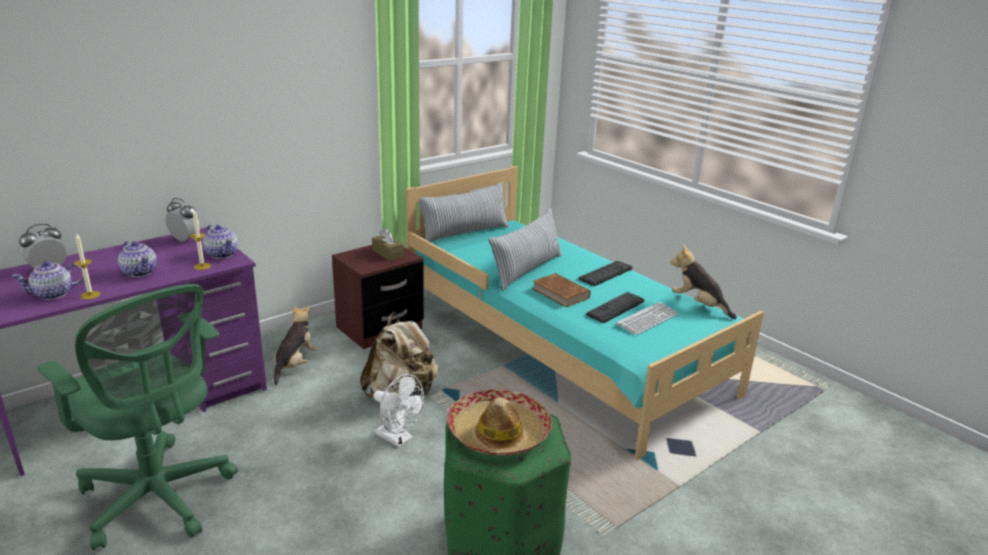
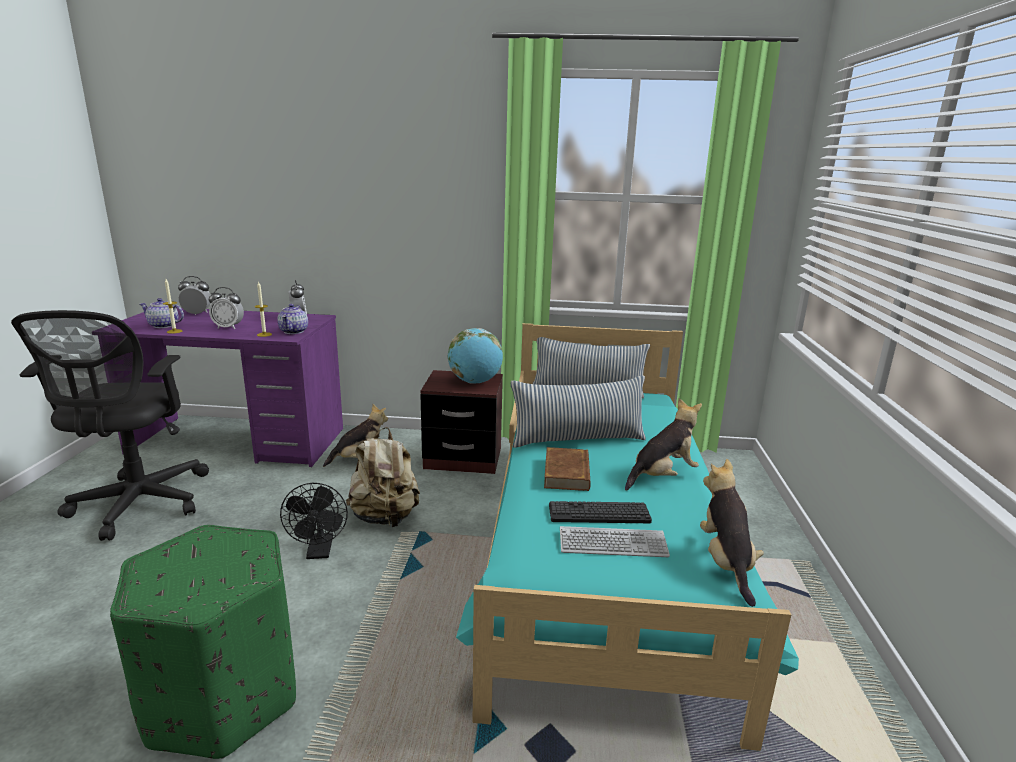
camera: 45 degrees right, 5 degrees down
(140, 272) = (228, 327): teapot -> alarm clock
(159, 499) = (137, 506): green office chair -> black office chair
(387, 253) = (475, 382): brown tissue box -> globe
(398, 439) = (320, 552): white fan -> black fan
(498, 433) = (201, 558): hat -> none
(605, 274) = (662, 476): keyboard -> plush toy

